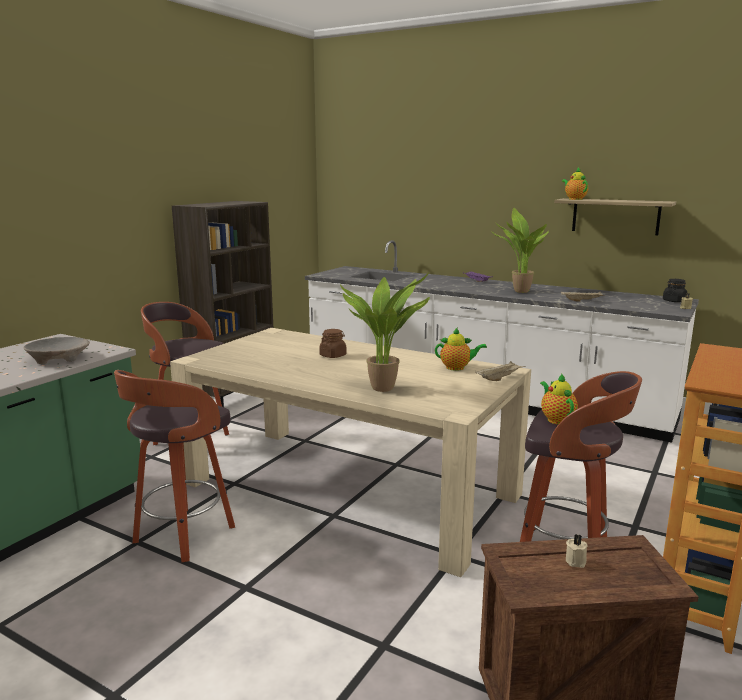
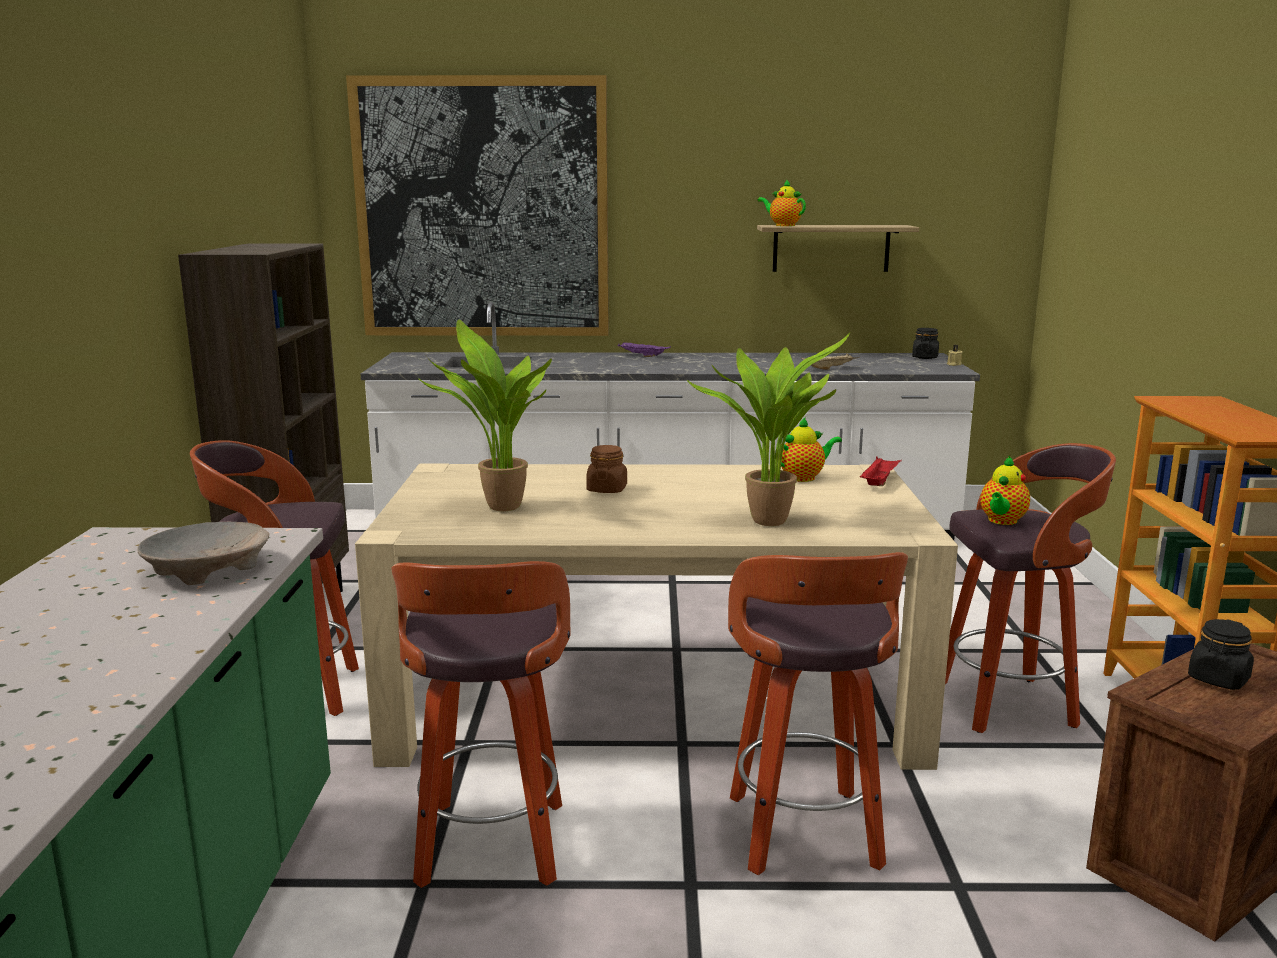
camera: 30 degrees left, 0 degrees up
(334, 585) = (805, 835): none -> stool
(397, 184) = (483, 209): none -> picture
(499, 378) = (879, 482): beige tray -> red tray
(518, 291) = (729, 364): potted plant -> potted plant (498, 508)
(556, 419) = (1001, 521): teapot -> teapot turned 105 degrees counterclockwise
(576, 561) = (1218, 679): beige candle -> black jar

